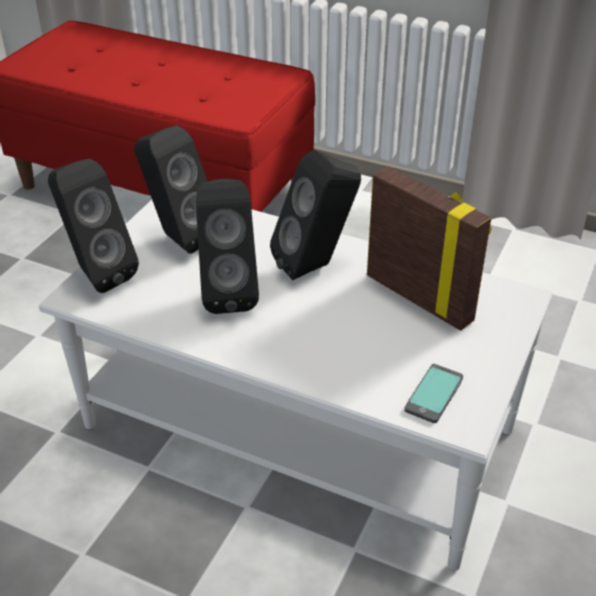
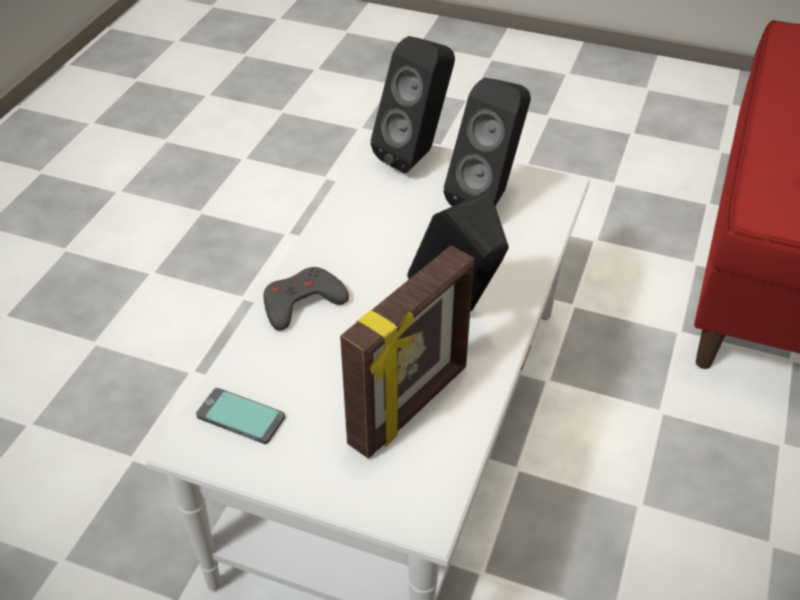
camera: 85 degrees right, 5 degrees up
(228, 293) = (399, 245): black speaker -> none
(296, 355) = (302, 303): none -> grey game controller

